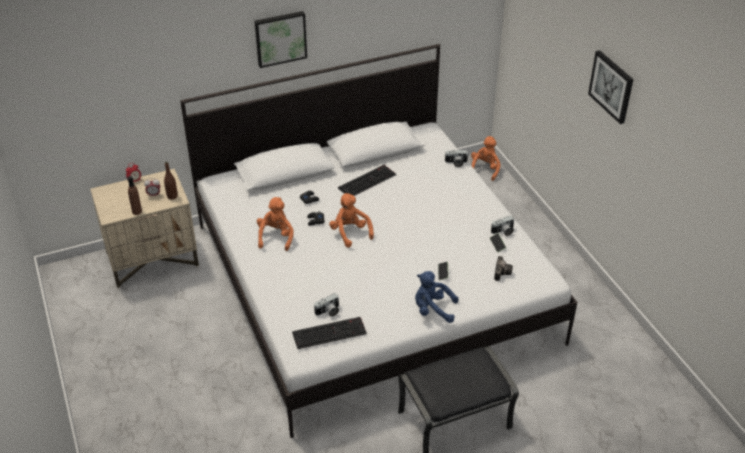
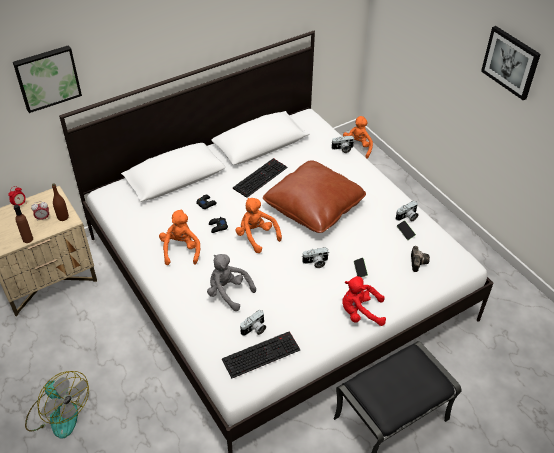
camera: 10 degrees left, 5 degrees up
(141, 374) = (58, 413): none -> fan
(280, 38) = (158, 39): picture -> picture (47, 77)
(311, 278) = (228, 292): none -> grey plush toy
(401, 262) = (315, 263): none -> camera
(413, 213) = (314, 207): none -> brown pillow
(433, 309) = (360, 312): blue plush toy -> red plush toy

